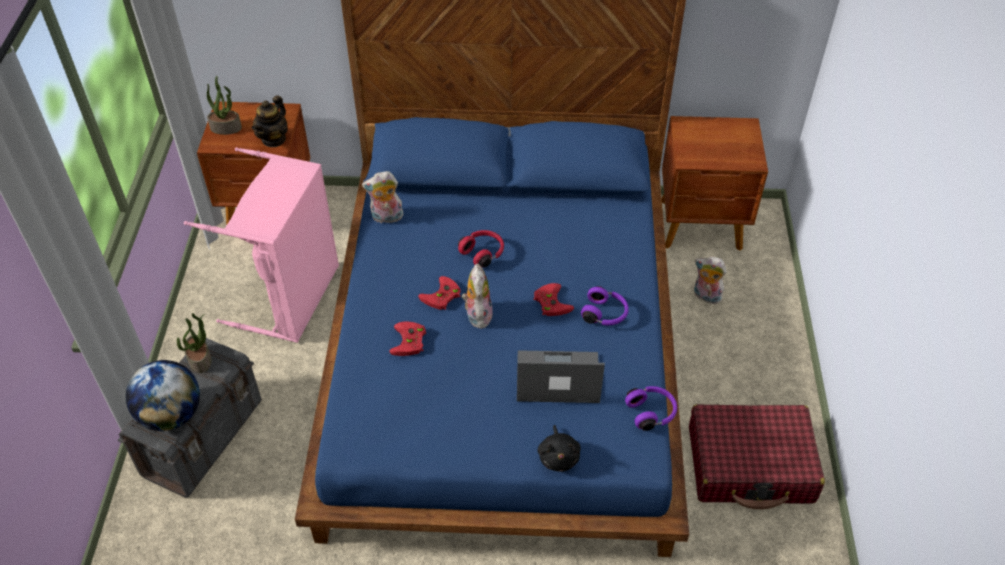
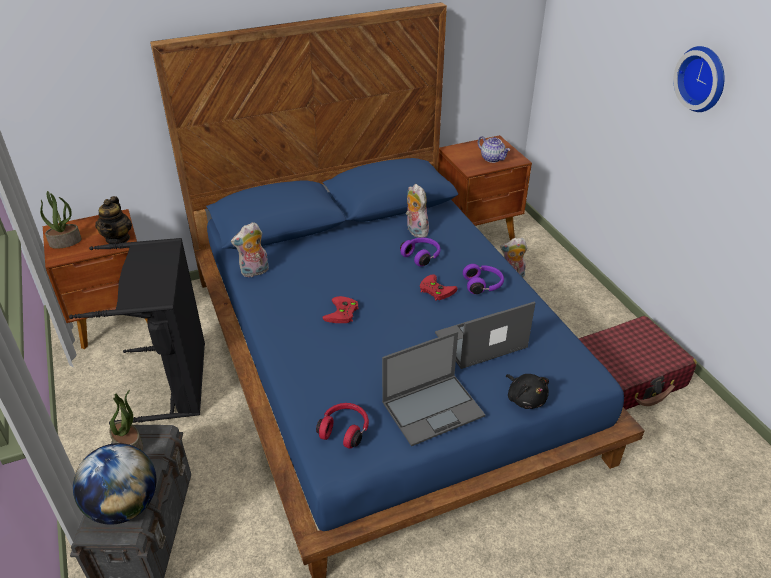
camera: 25 degrees left, 10 degrees down
(292, 297) = (174, 381): pink laundry basket -> black laundry basket
(409, 342) = (338, 354): red game controller -> none
(463, 432) = (434, 408): none -> laptop
(477, 314) = (382, 316): plush toy -> plush toy (415, 231)
(483, 253) = (355, 272): red headphones -> red headphones (345, 430)
(651, 412) = (571, 340): purple headphones -> purple headphones (421, 256)
(724, 151) = (492, 158): none -> teapot
(907, 171) = (703, 78): none -> wall clock

